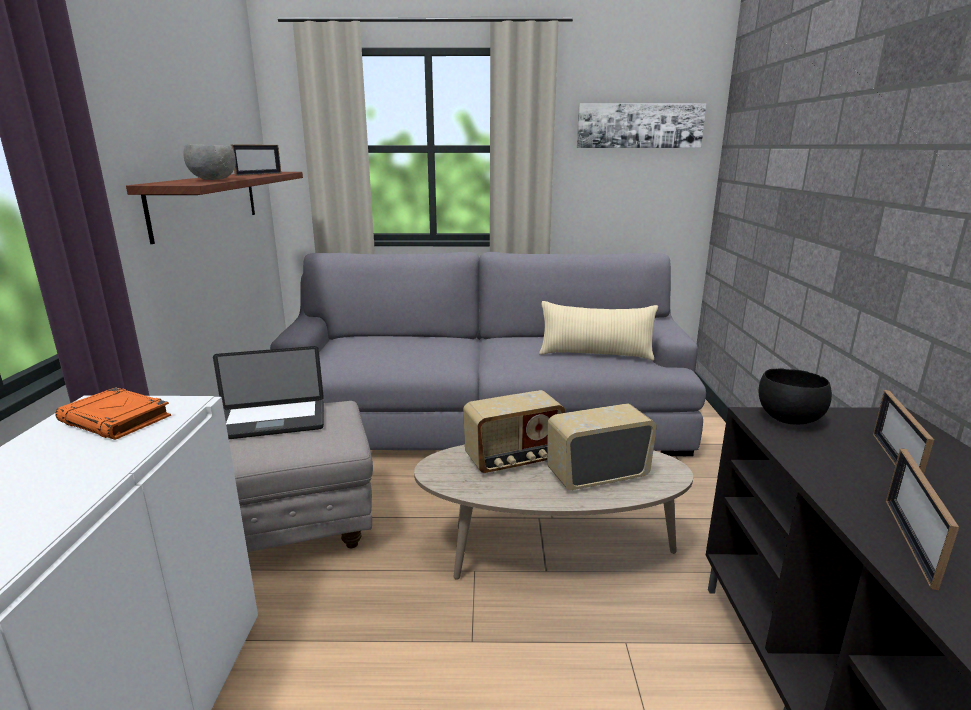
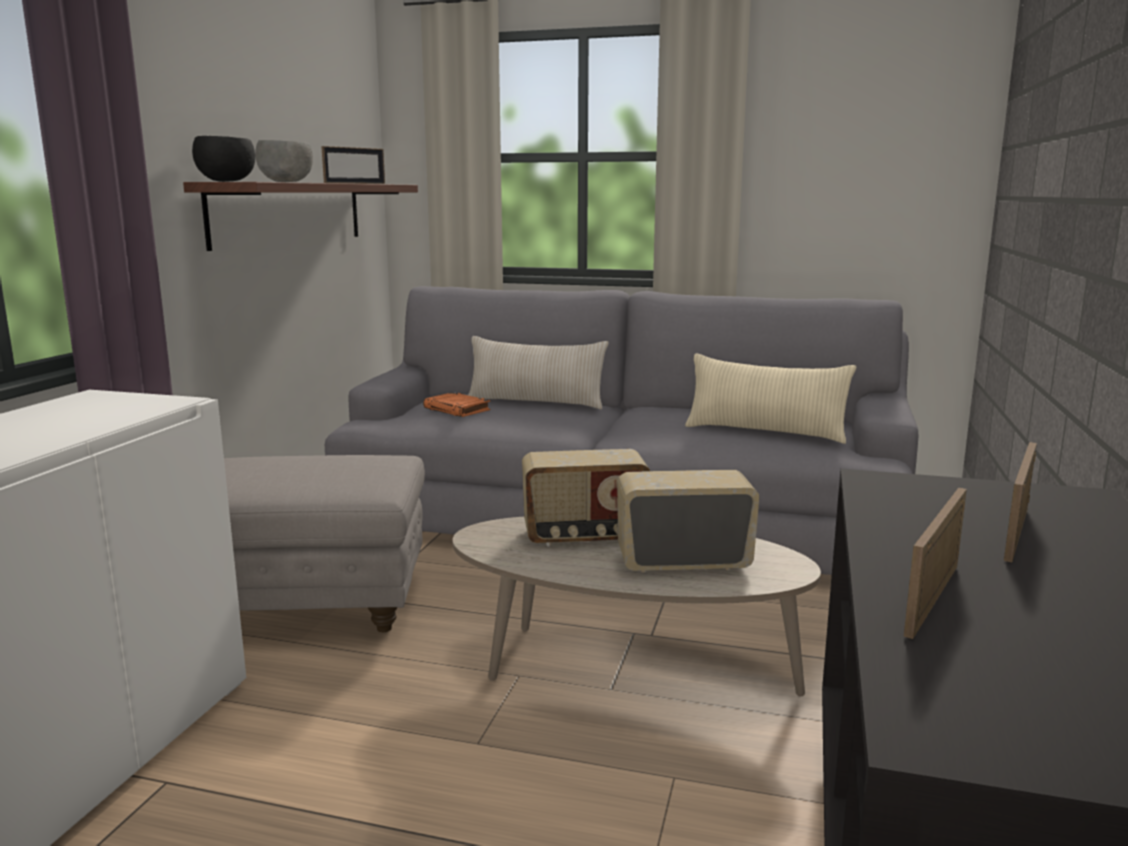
camera: 15 degrees right, 5 degrees down
(117, 420) = (104, 407): orange book -> orange book (457, 409)
(272, 421) = (309, 464): laptop -> none
(419, 341) = (536, 403): none -> beige pillow
(639, 126) = (872, 121): picture -> none
(787, 419) = (910, 485): black bowl -> black bowl (226, 181)

